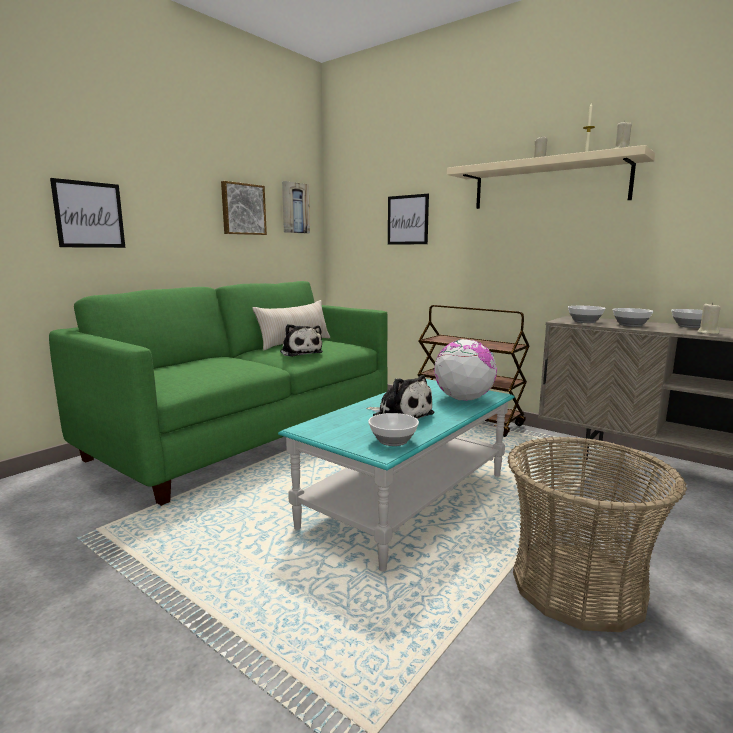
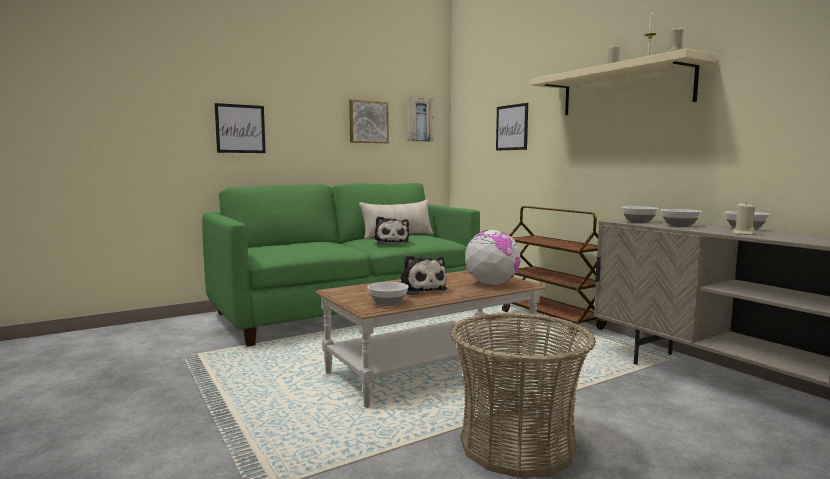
camera: 20 degrees right, 5 degrees down
(407, 500) = (432, 368): turquoise coffee table -> brown coffee table

